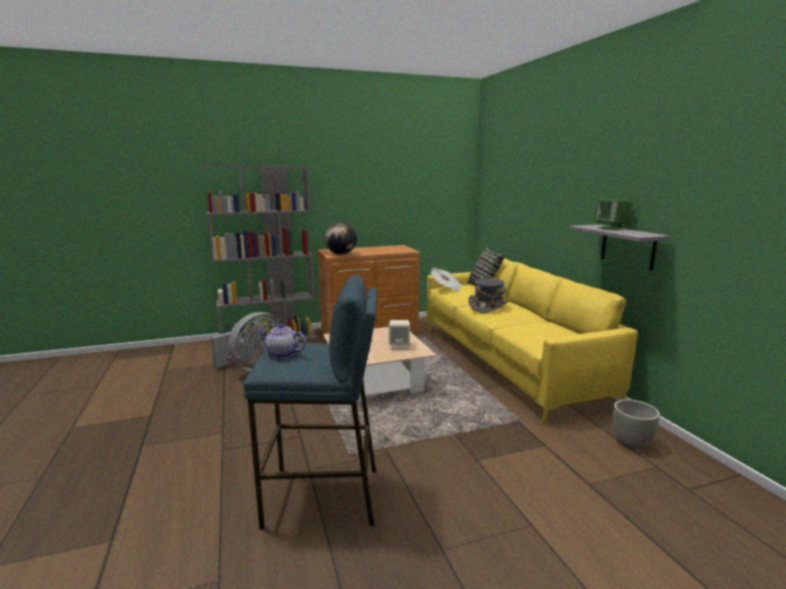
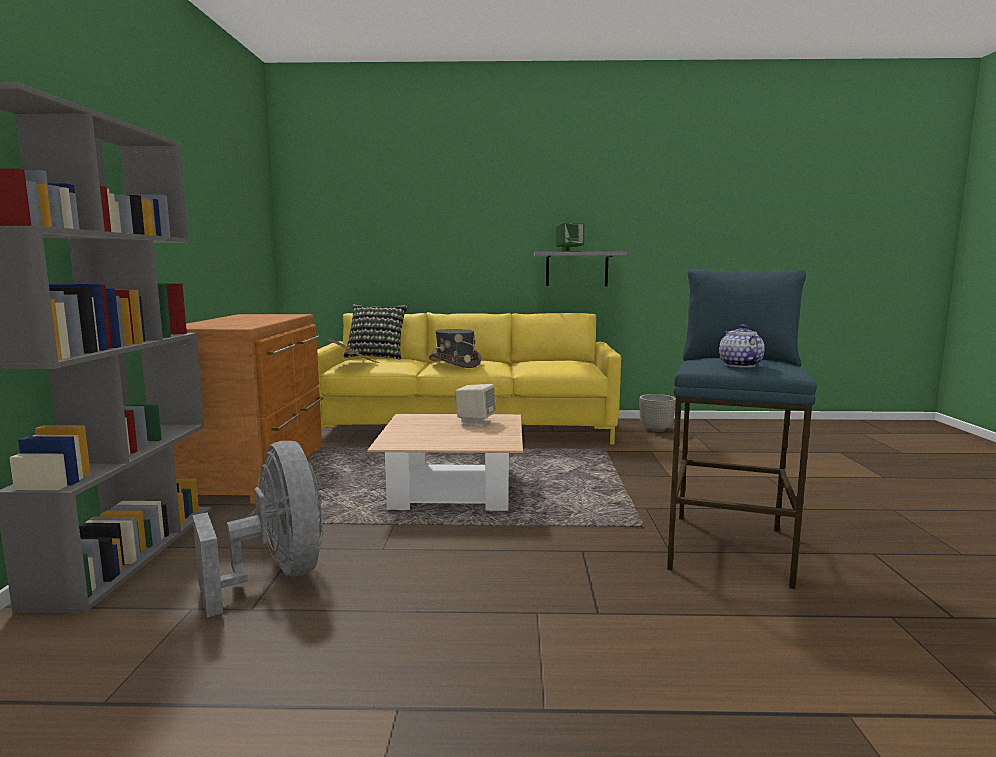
camera: 70 degrees left, 5 degrees down
(282, 354) = (739, 365): teapot -> teapot turned 135 degrees clockwise
(341, 254) = (243, 325): globe -> none

